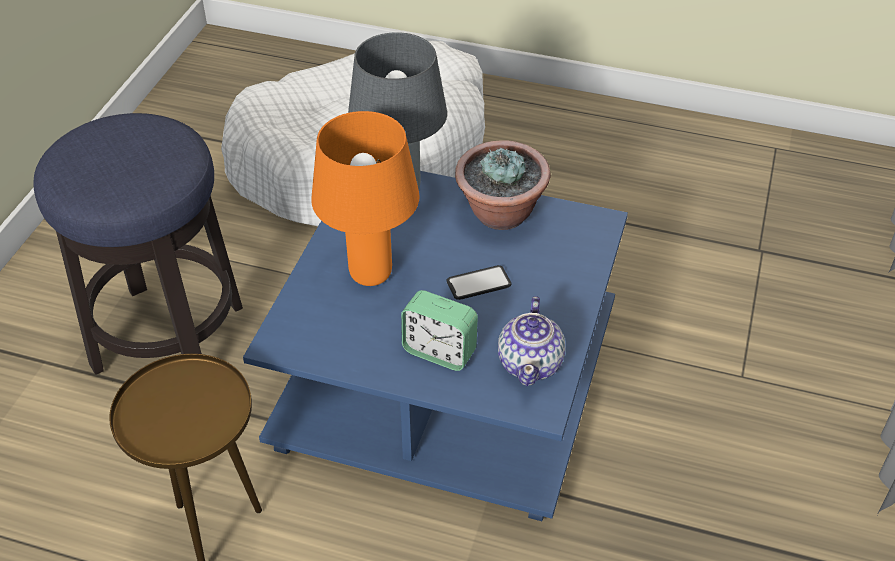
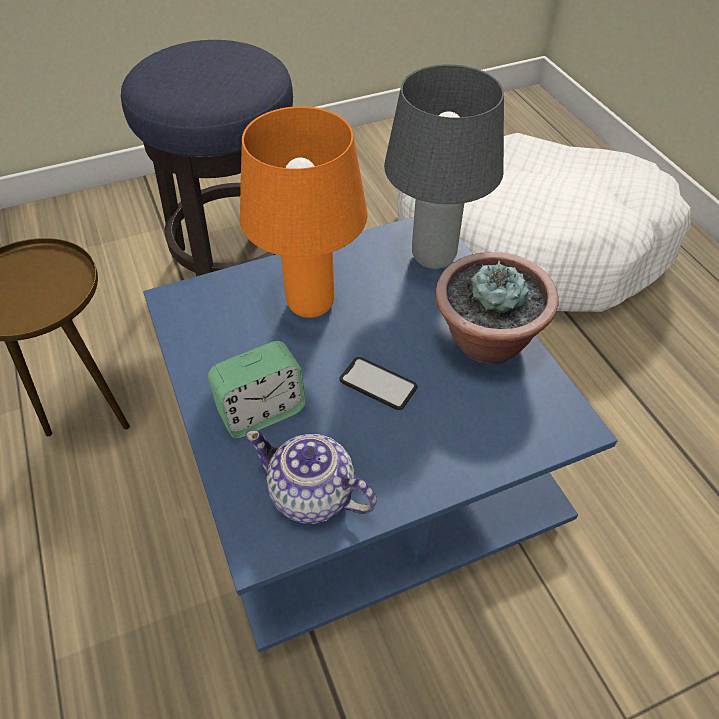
camera: 50 degrees right, 5 degrees up
(439, 351) = (262, 411): alarm clock -> alarm clock turned 105 degrees counterclockwise
(531, 363) = (312, 495): teapot -> teapot turned 60 degrees clockwise

